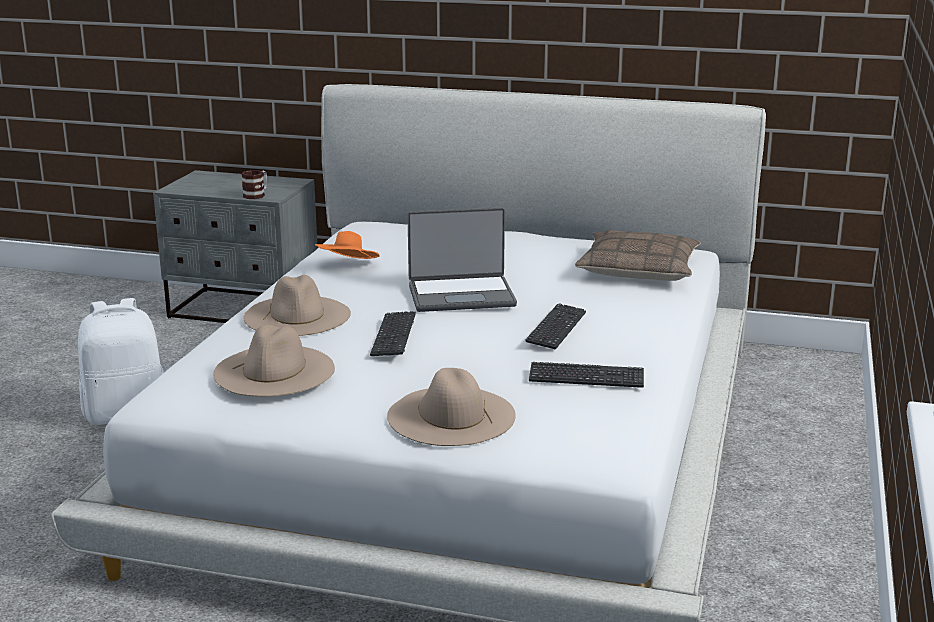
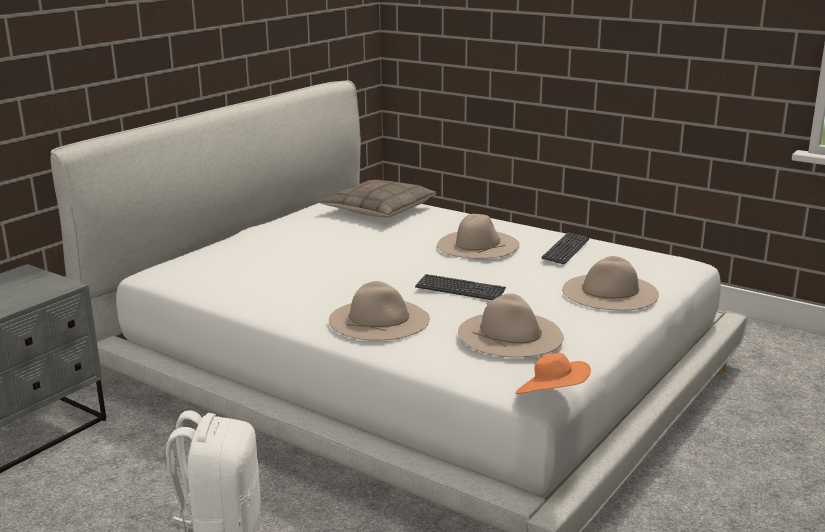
camera: 70 degrees left, 0 degrees up
(257, 195) = (45, 291): mug -> none
(348, 267) = (269, 291): orange hat -> orange hat (552, 396)
(461, 295) = (386, 261): laptop -> none
(556, 328) = (478, 244): keyboard -> beige hat

